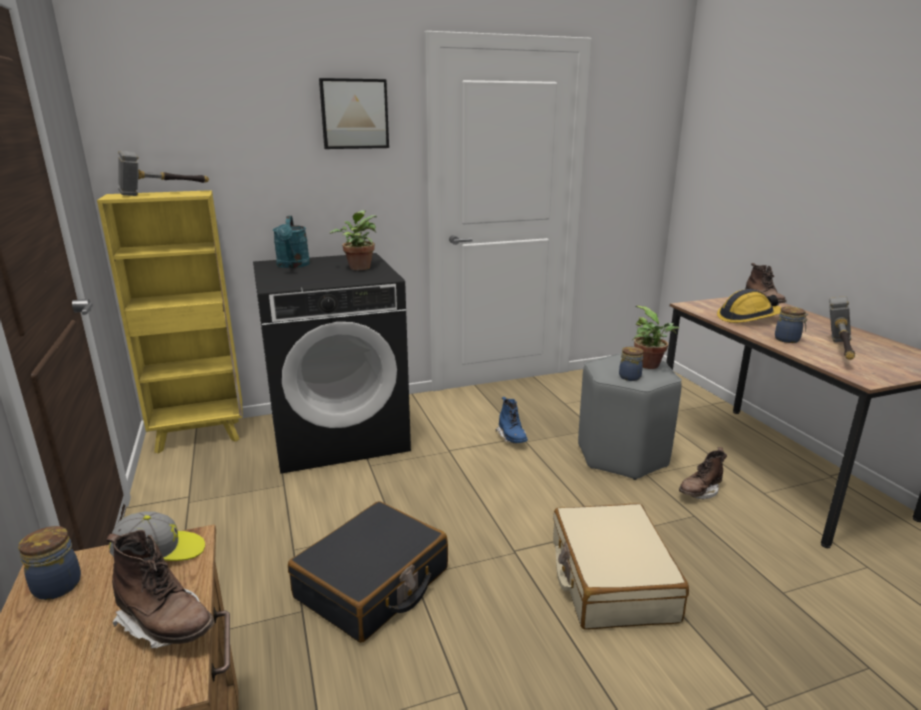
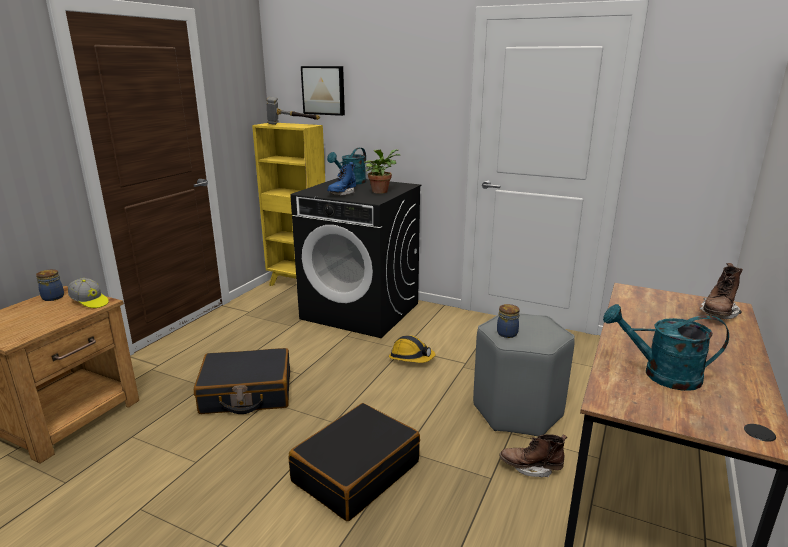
camera: 45 degrees right, 0 degrees up
(165, 624) = (44, 324): brown boot -> none
(354, 114) = (416, 75): picture -> picture (324, 90)
(512, 438) = (457, 360): blue boot -> blue boot (342, 194)
(610, 580) = (355, 471): beige suitcase -> black suitcase
(651, 366) = (547, 333): potted plant -> none
(747, 318) = (656, 317): hard hat -> hard hat (411, 358)
(788, 340) = (636, 346): jar -> none
(839, 351) = (661, 375): hammer -> turquoise watering can

